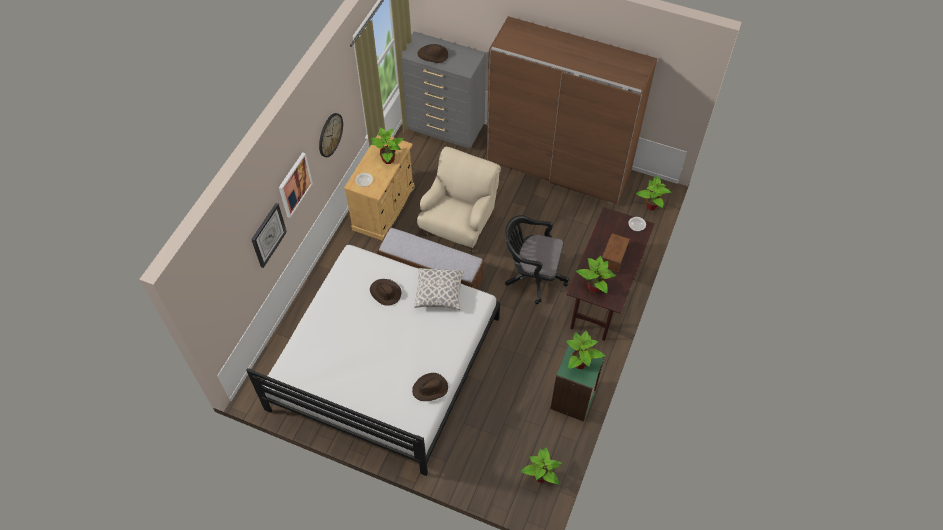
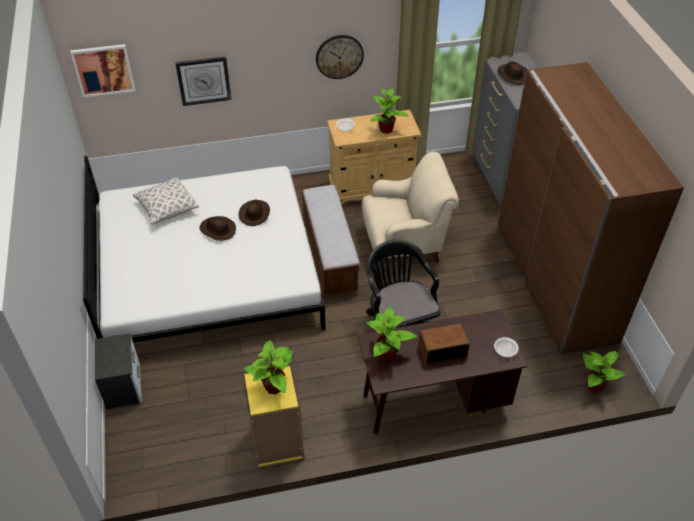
camera: 55 degrees right, 10 degrees down
(294, 184) = (262, 62): picture -> picture (103, 70)
(430, 389) = (173, 297): brown hat -> brown hat (217, 230)
(439, 294) = (285, 249): pillow -> pillow (167, 208)
(453, 472) = (124, 385): none -> nightstand
(541, 476) = (164, 462): potted plant -> none
(573, 400) = (277, 443): green bookcase -> yellow bookcase

